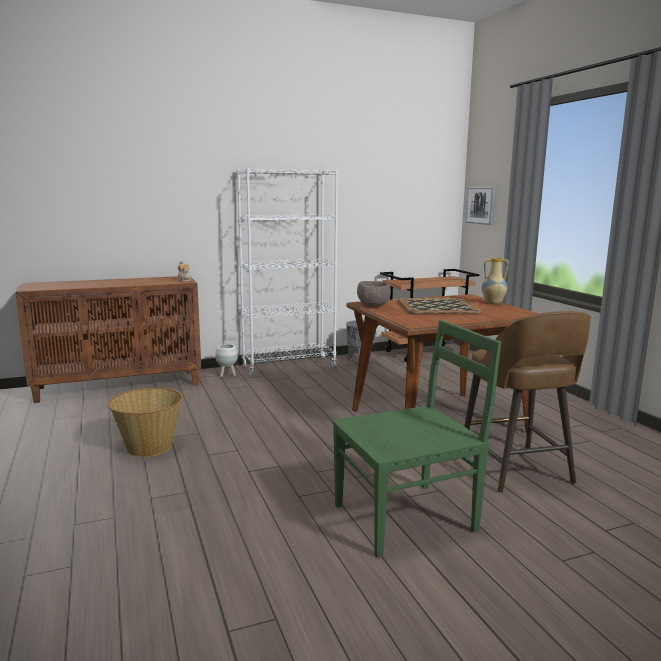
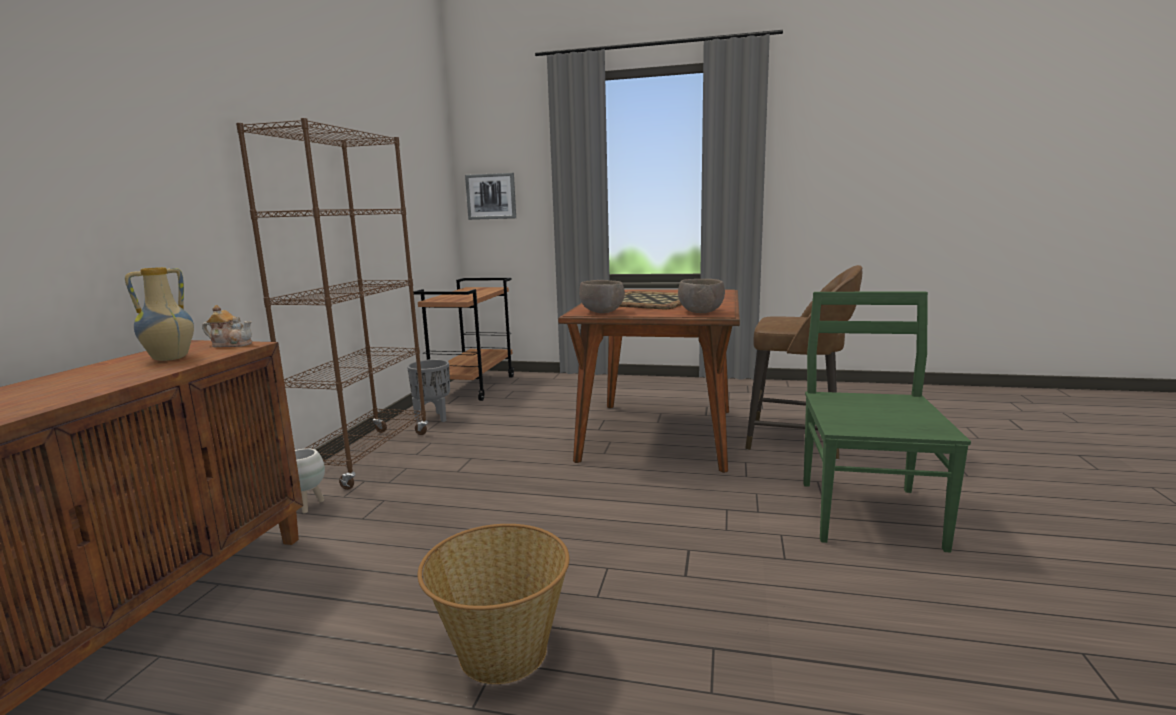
camera: 55 degrees left, 0 degrees up
(289, 366) = (366, 457): white bookcase -> brown bookcase
(412, 320) = (700, 312): none -> brown bowl
(493, 303) = (659, 291): vase -> vase (170, 359)

